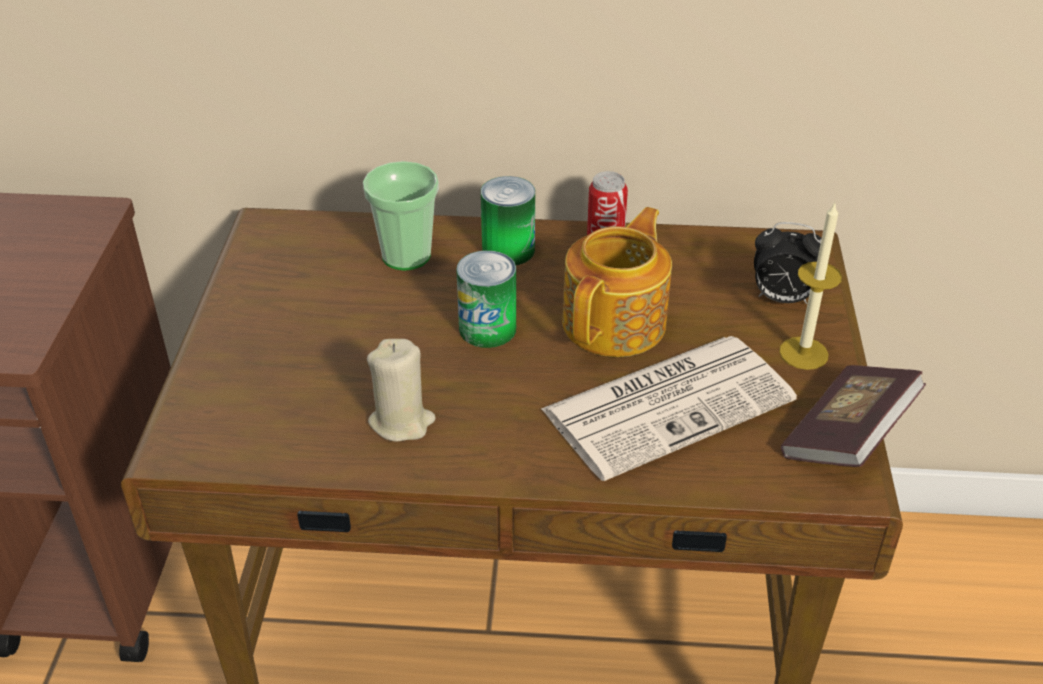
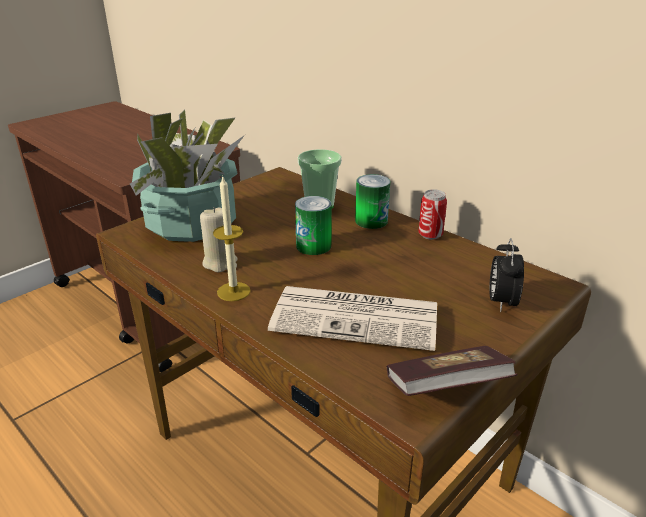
camera: 40 degrees right, 10 degrees down
(261, 380) = (192, 223): none -> potted plant
(616, 322) = (383, 270): teapot -> none
(781, 298) = (501, 302): alarm clock -> alarm clock turned 45 degrees clockwise
(803, 353) = (477, 333): candle -> candle (233, 291)

